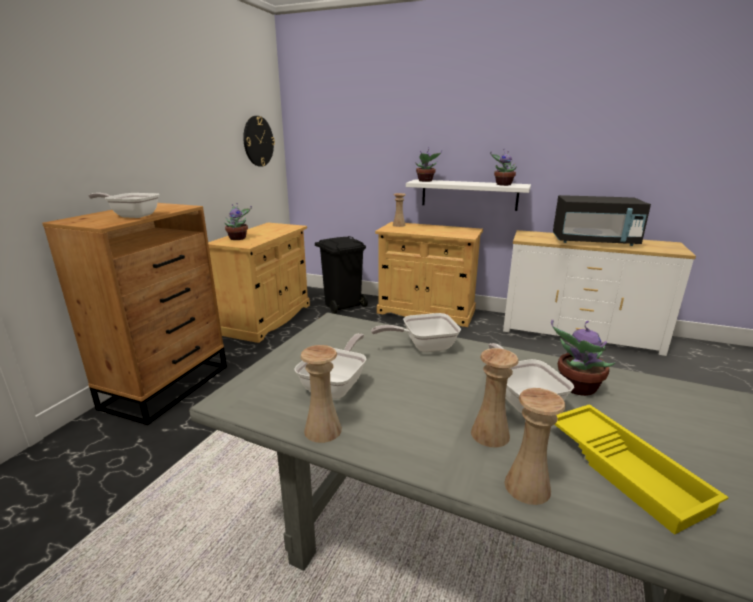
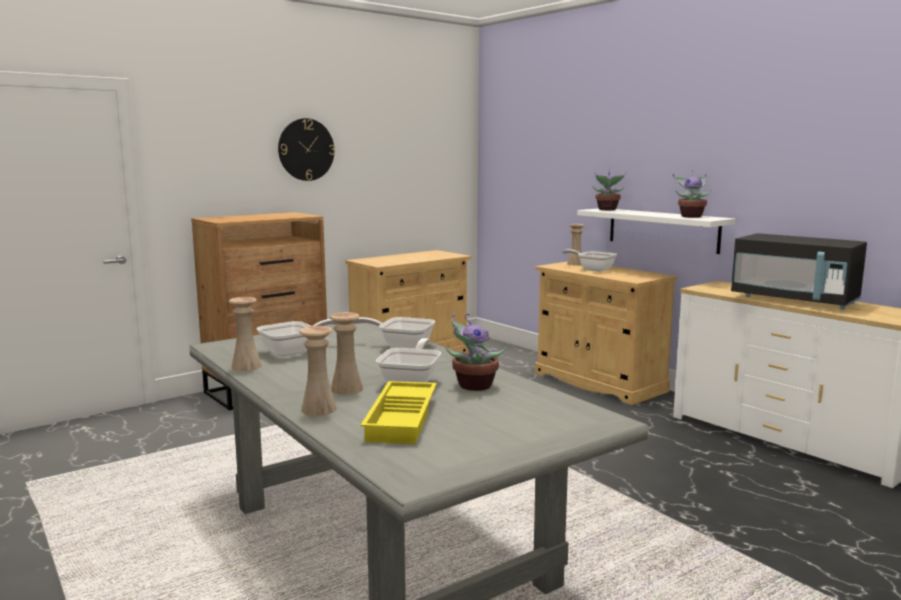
camera: 30 degrees right, 10 degrees down
(132, 216) = (254, 218): frying pan -> frying pan (593, 269)
(238, 238) = (382, 259): potted plant -> none
(258, 141) = (437, 160): wall clock -> wall clock (306, 149)
(343, 305) = (506, 360): black trash can -> none

